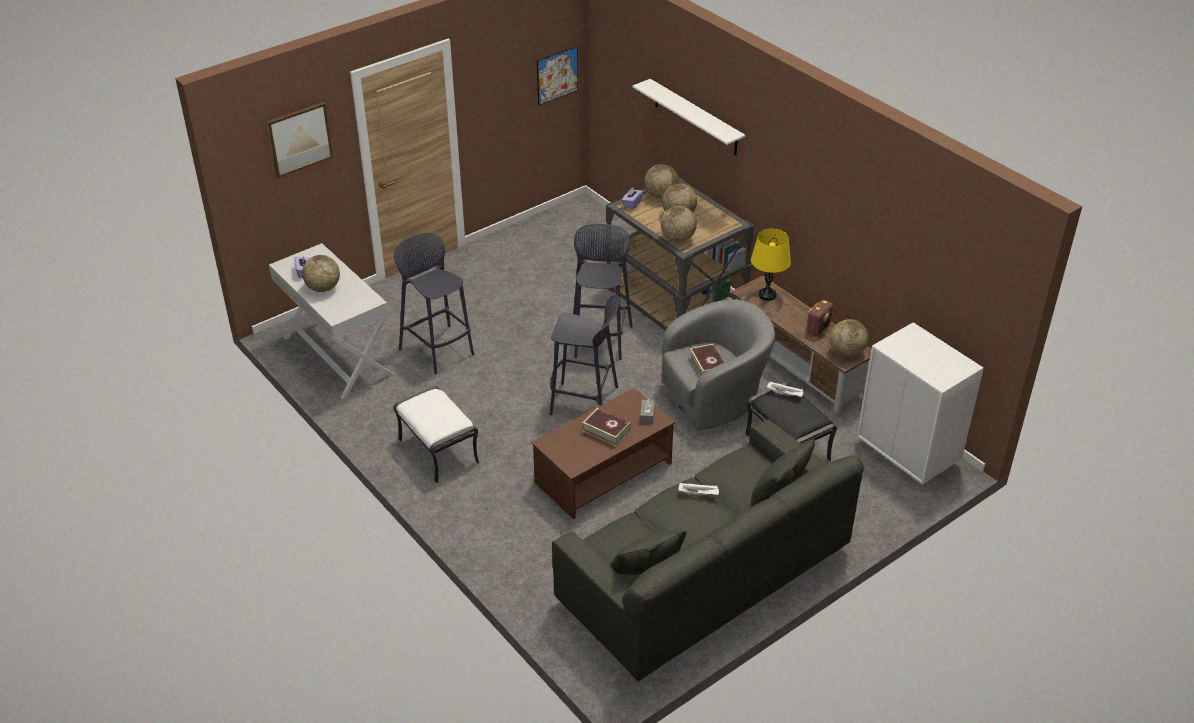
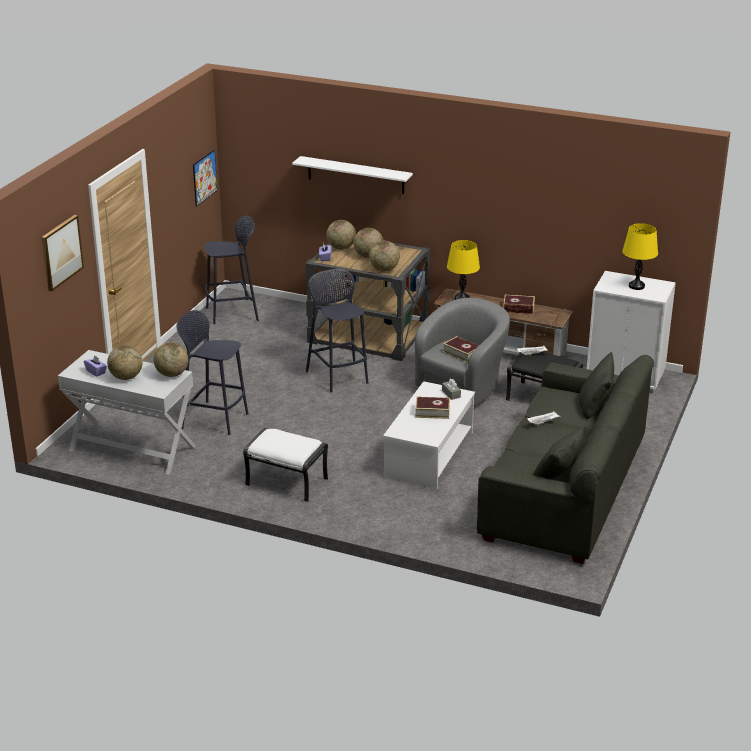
camera: 30 degrees left, 10 degrees down
(585, 404) = (370, 418): grey stool -> grey stool (233, 312)
(602, 473) = (429, 455): brown coffee table -> white coffee table
(818, 329) = (518, 308): radio -> book
(846, 352) = (552, 316): globe -> globe (172, 374)
(929, 357) = (636, 286): none -> yellow table lamp

